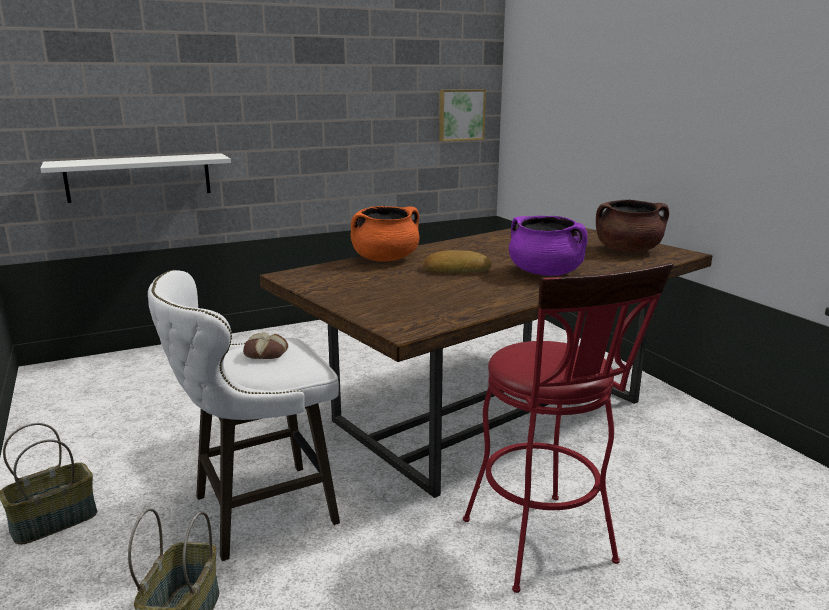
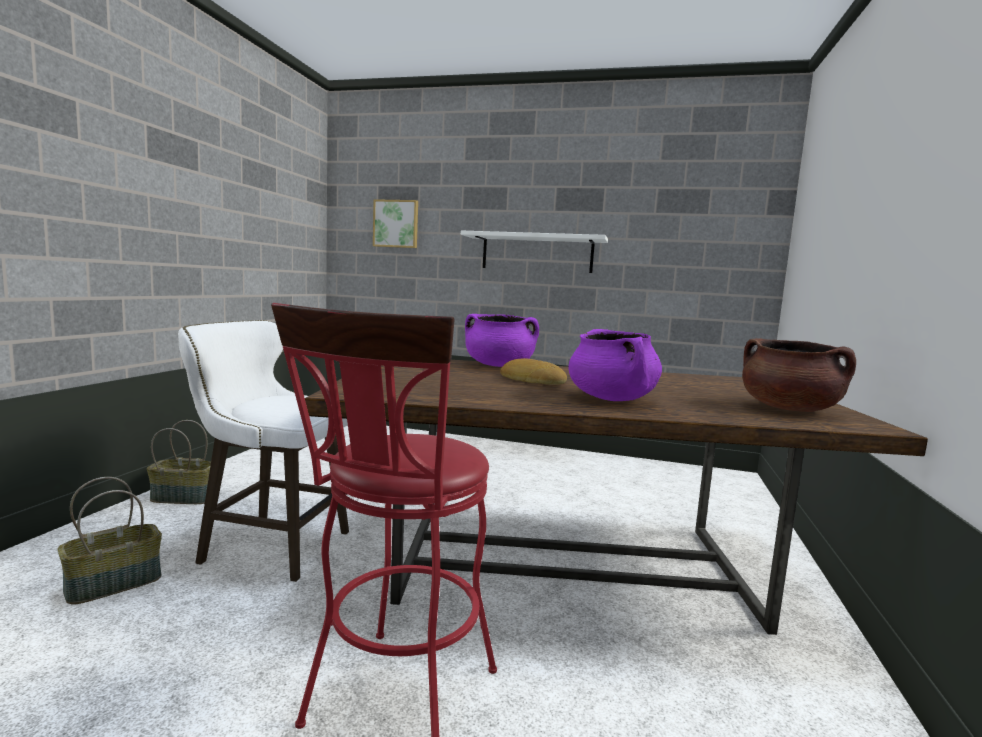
camera: 40 degrees right, 10 degrees down
(139, 177) = (420, 294): white shelf -> white shelf (537, 253)
(265, 353) = (286, 398): bread -> none
(385, 259) = (499, 366): orange cooking pot -> purple cooking pot
(461, 115) = (730, 266): picture -> picture (396, 224)

